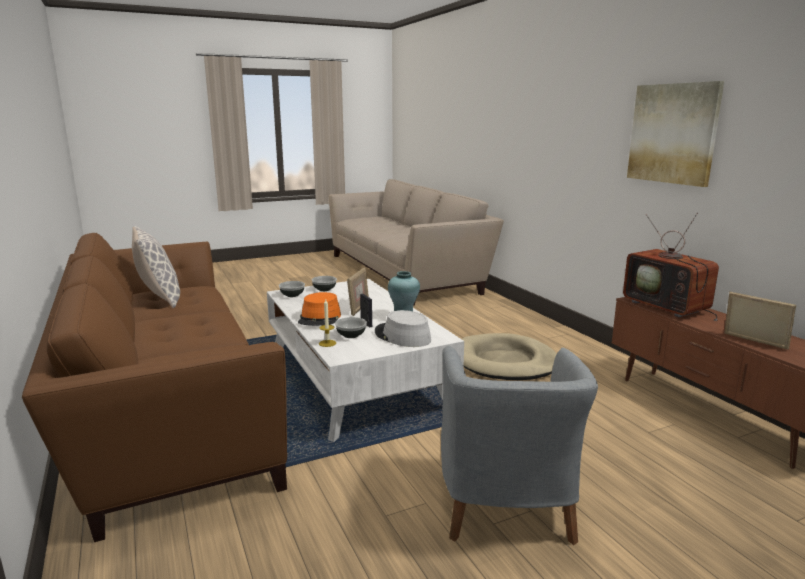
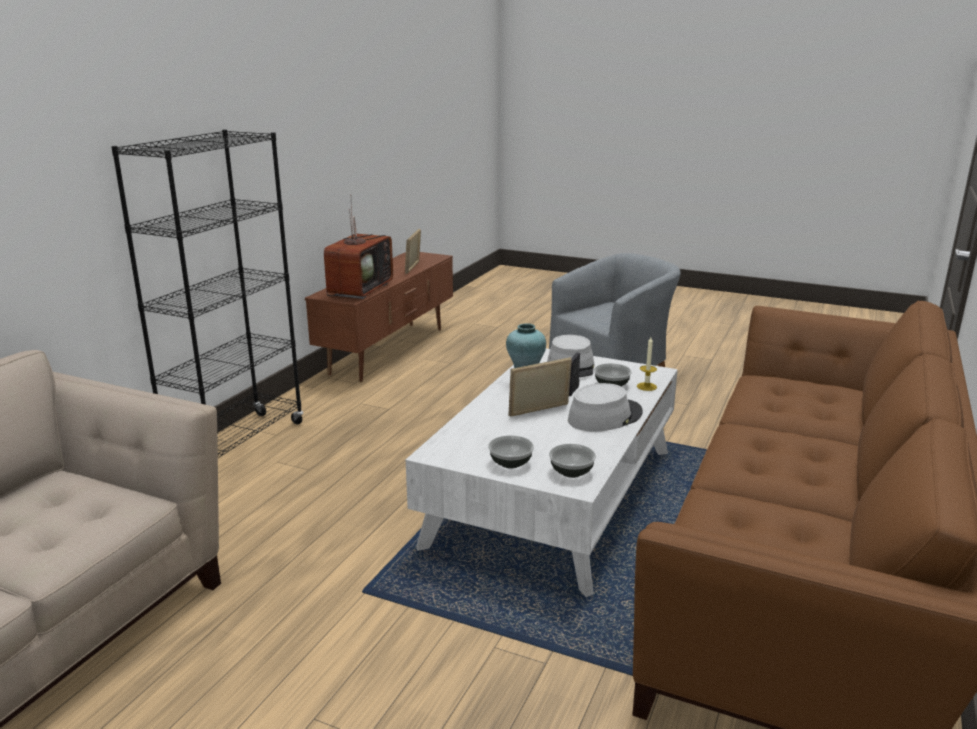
camera: 130 degrees left, 5 degrees up
(159, 299) = (794, 548): pillow -> none
(320, 318) = (604, 416): orange hat -> grey hat
(505, 362) = (386, 436): beige dog bed -> none
(543, 328) = (238, 445): none -> black bookcase
(673, 133) = (277, 128): picture -> none

